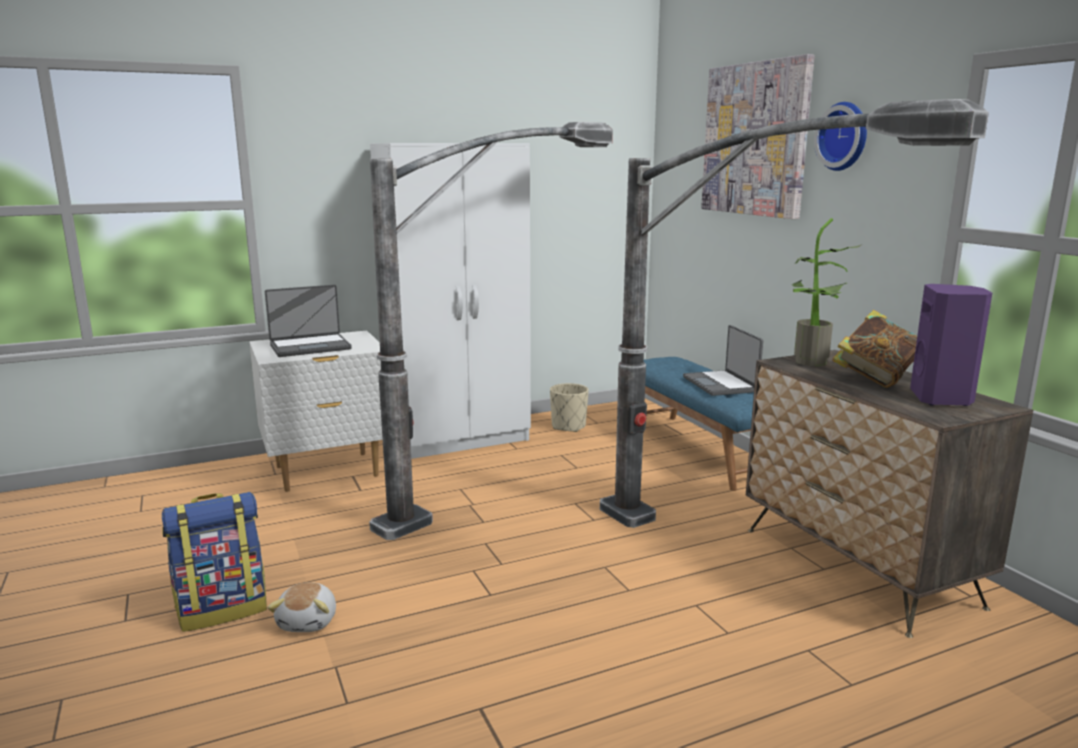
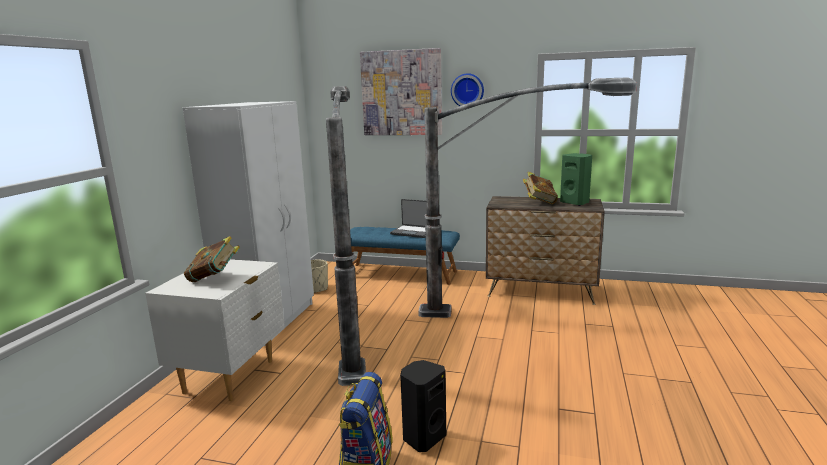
camera: 50 degrees left, 0 degrees up
(309, 621) = (423, 437): plush toy -> black speaker
(310, 347) = (214, 278): laptop -> book
(812, 363) = (506, 203): potted plant -> none
(942, 399) = (575, 202): purple speaker -> green speaker

